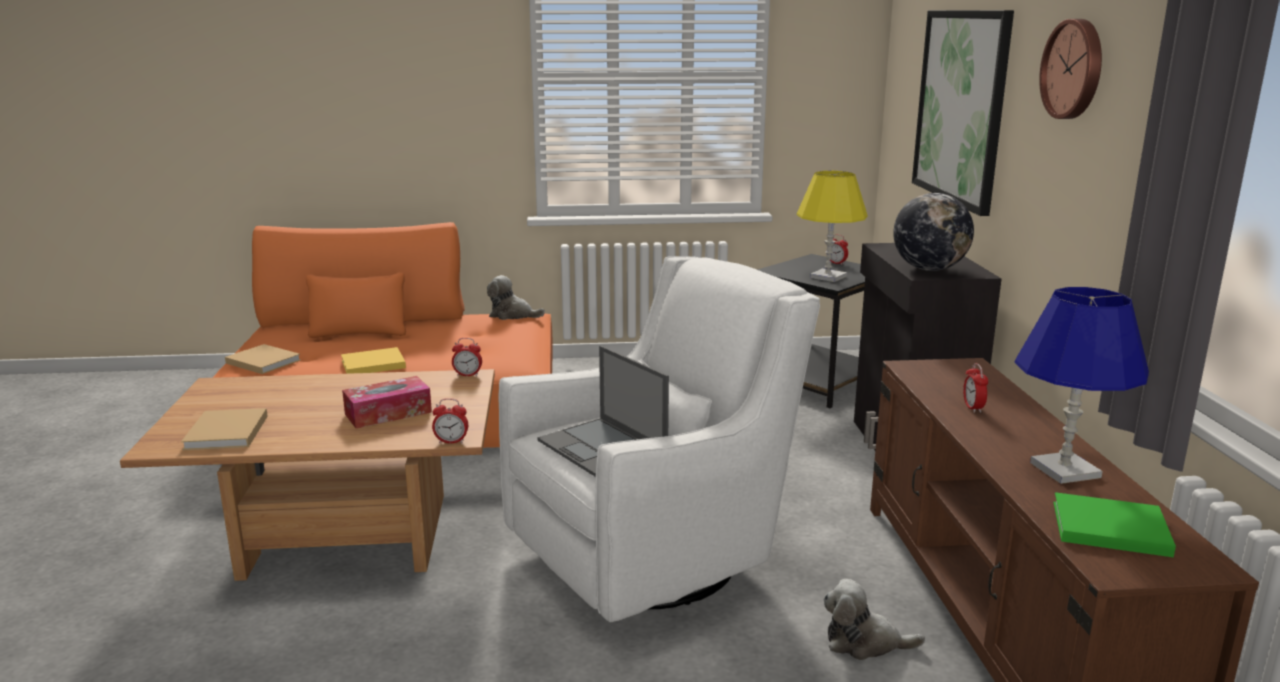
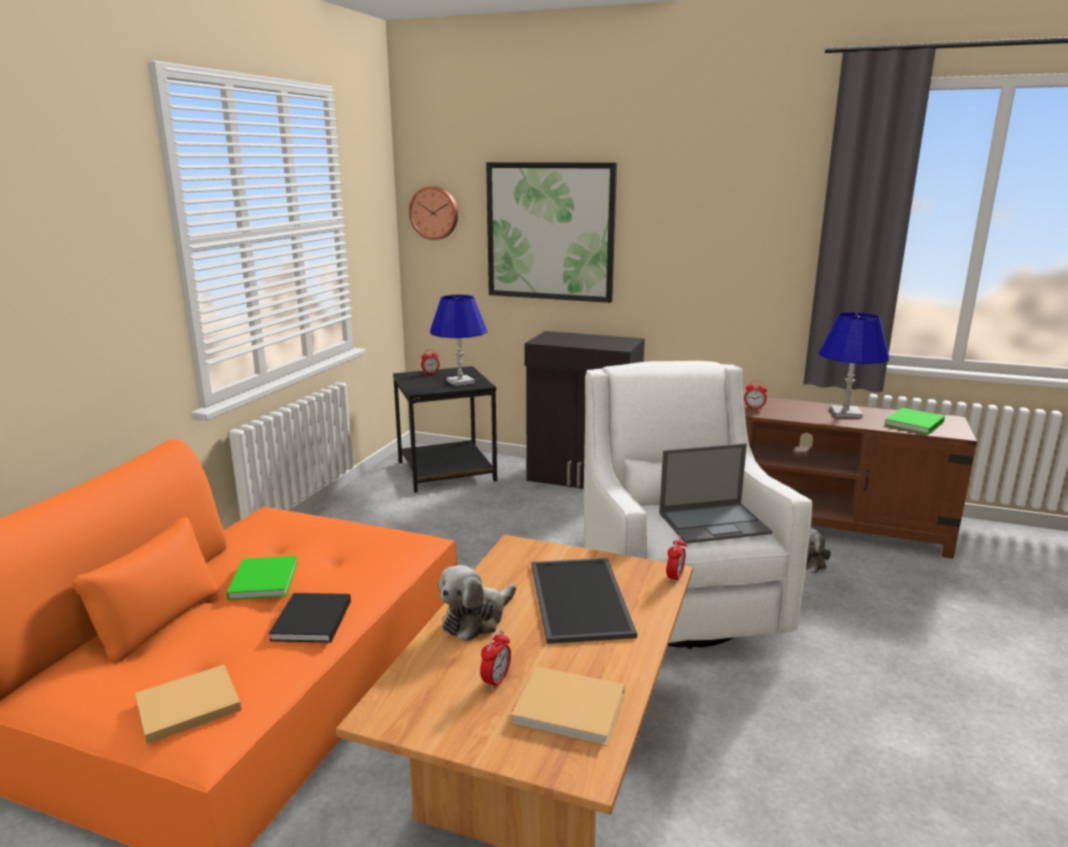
camera: 65 degrees left, 0 degrees up
(371, 364) = (311, 622): yellow book -> black book
(388, 413) = (582, 600): tissue box -> tray
(422, 339) = (264, 579): none -> green book
(468, 375) = (511, 548): alarm clock -> alarm clock (496, 681)
(512, 315) = (260, 520): plush toy -> plush toy (476, 619)
(828, 277) = (460, 382): yellow table lamp -> blue table lamp
(929, 269) = (610, 344): globe -> none
(1074, 69) = (704, 198): wall clock -> wall clock (434, 213)

